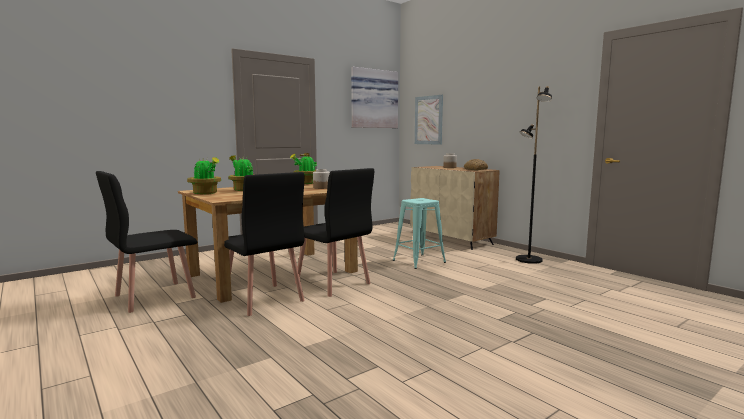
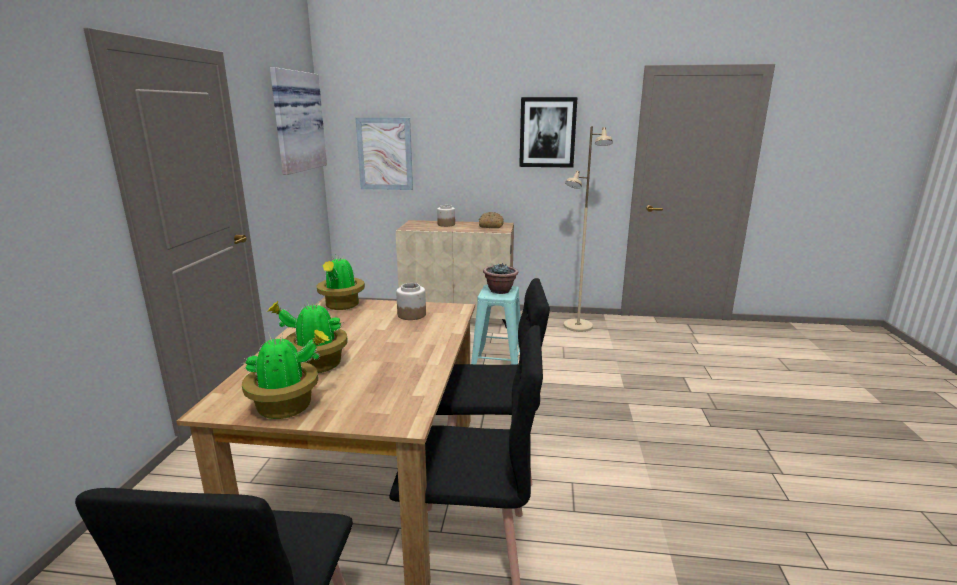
camera: 45 degrees left, 10 degrees up
(421, 200) = (500, 291): none -> potted plant
(526, 97) = (547, 132): none -> picture
(528, 260) = (578, 326): black floor lamp -> beige floor lamp

